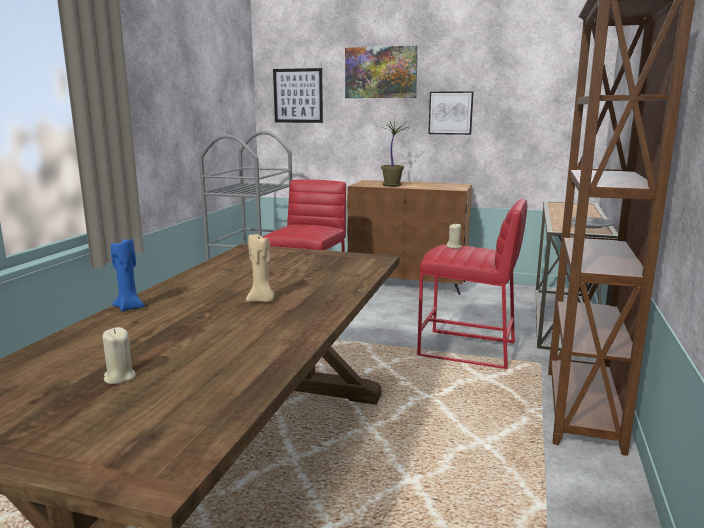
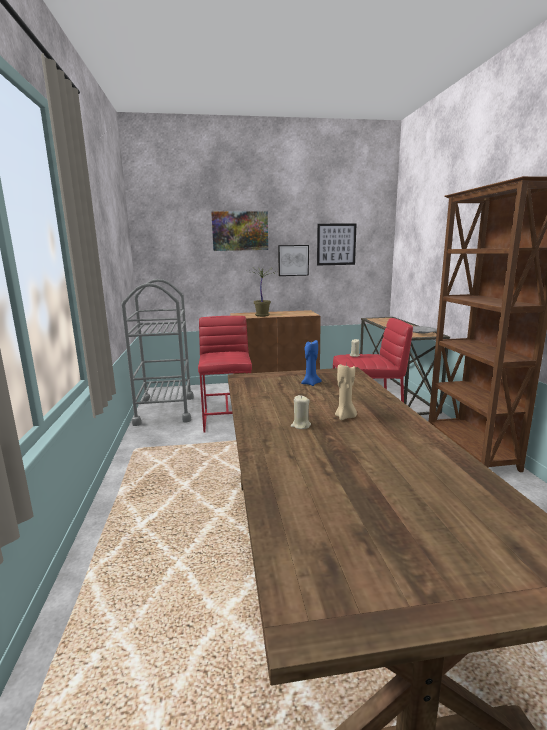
camera: 25 degrees left, 0 degrees up
(119, 377) = (387, 507): beige candle -> beige candle (300, 425)
(129, 307) = (258, 445): blue candle -> blue candle (310, 383)
(298, 95) = (172, 249): picture -> picture (336, 244)

